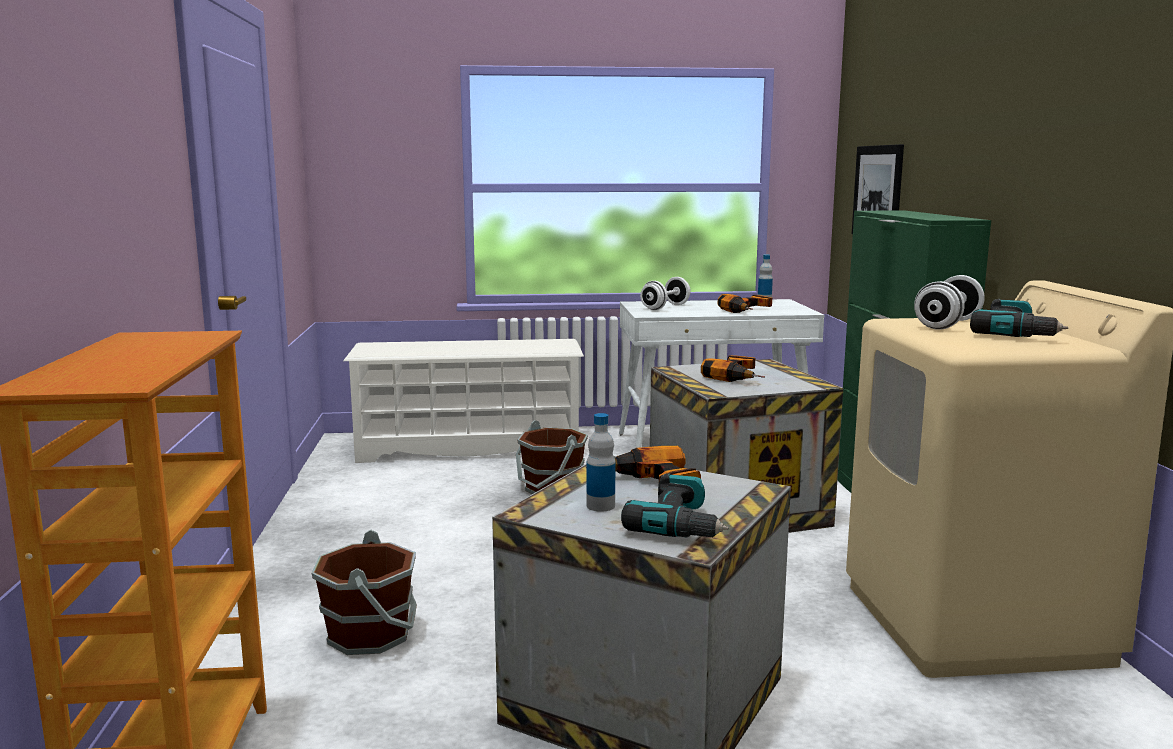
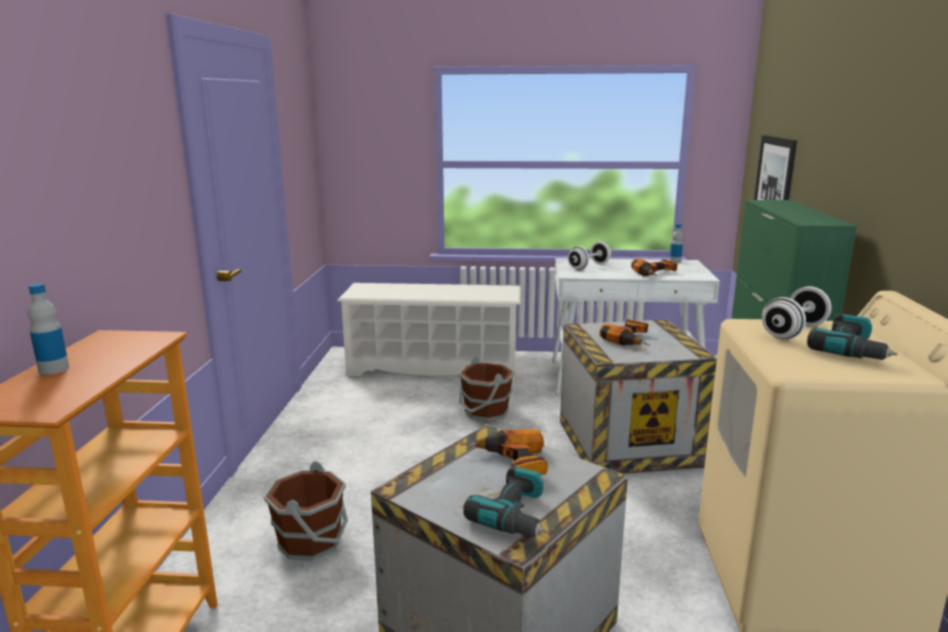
camera: 10 degrees right, 5 degrees up
(600, 506) = (460, 486): bottle -> bottle (54, 369)

